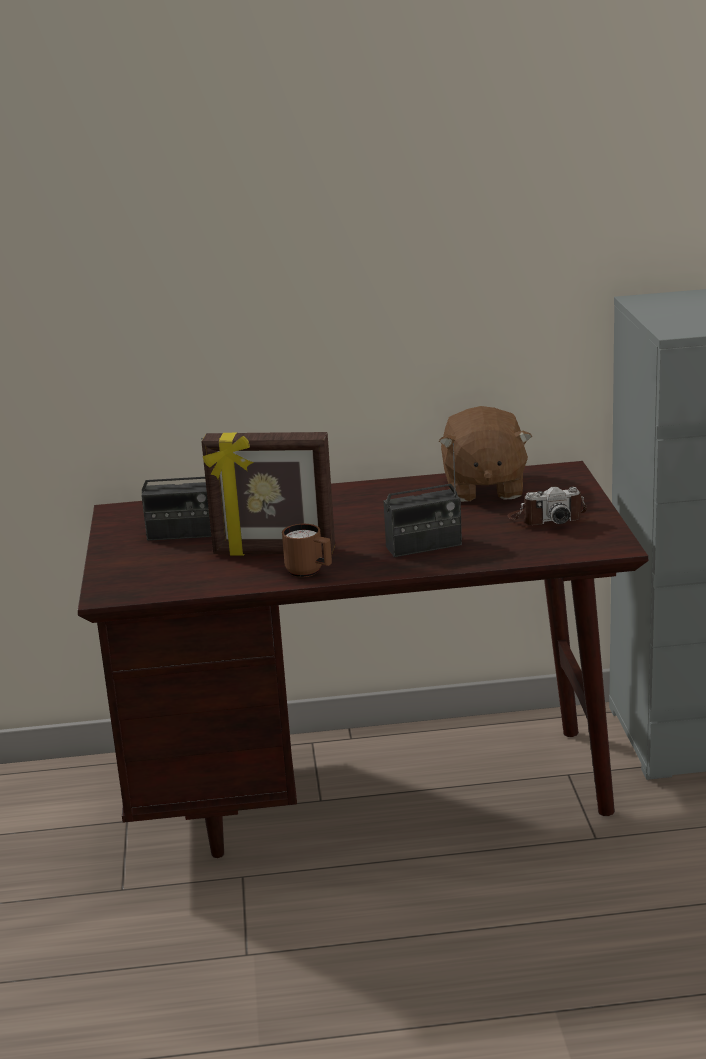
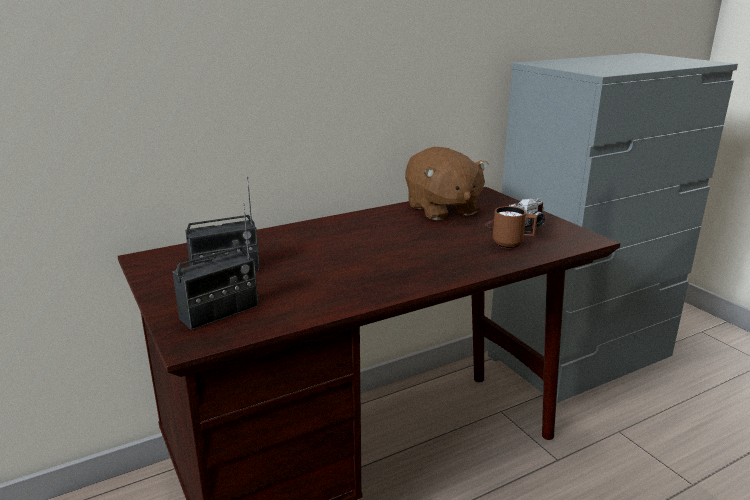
camera: 25 degrees left, 0 degrees up
(274, 552) = (327, 277): picture frame -> none
(309, 572) = (377, 291): brown mug -> brown mug (512, 244)
(424, 546) = (449, 256): radio -> radio (219, 312)

